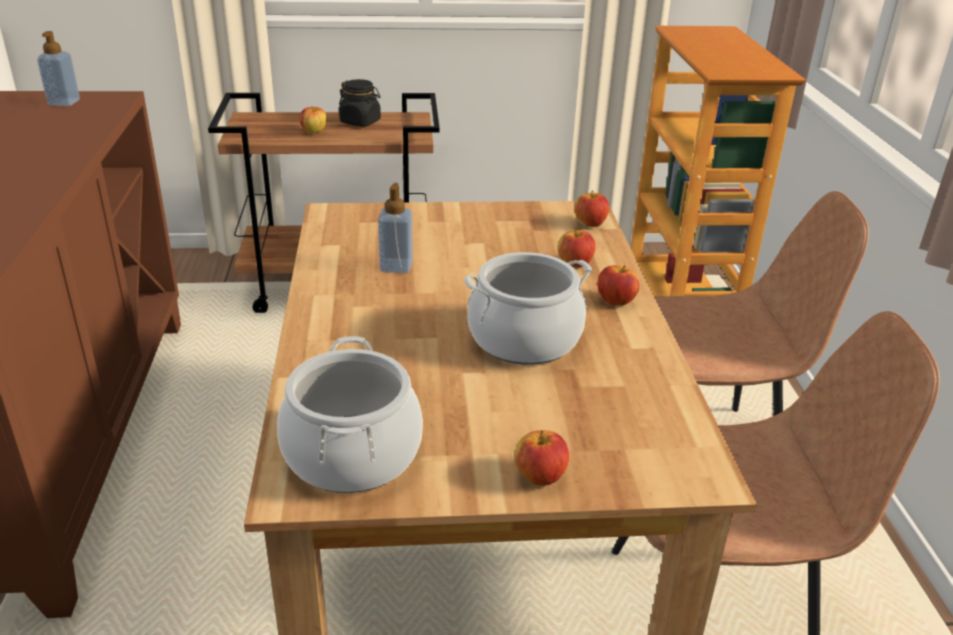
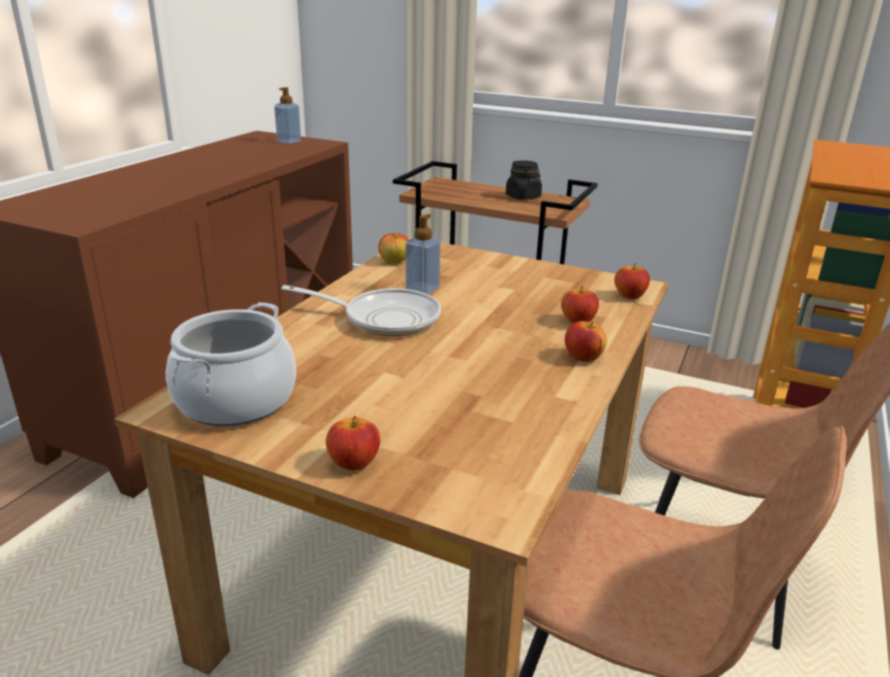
camera: 30 degrees right, 5 degrees down
(314, 132) = (478, 197): apple -> apple (394, 261)
(395, 312) = (384, 318): none -> frying pan
(525, 339) = (465, 363): cooking pot -> none

